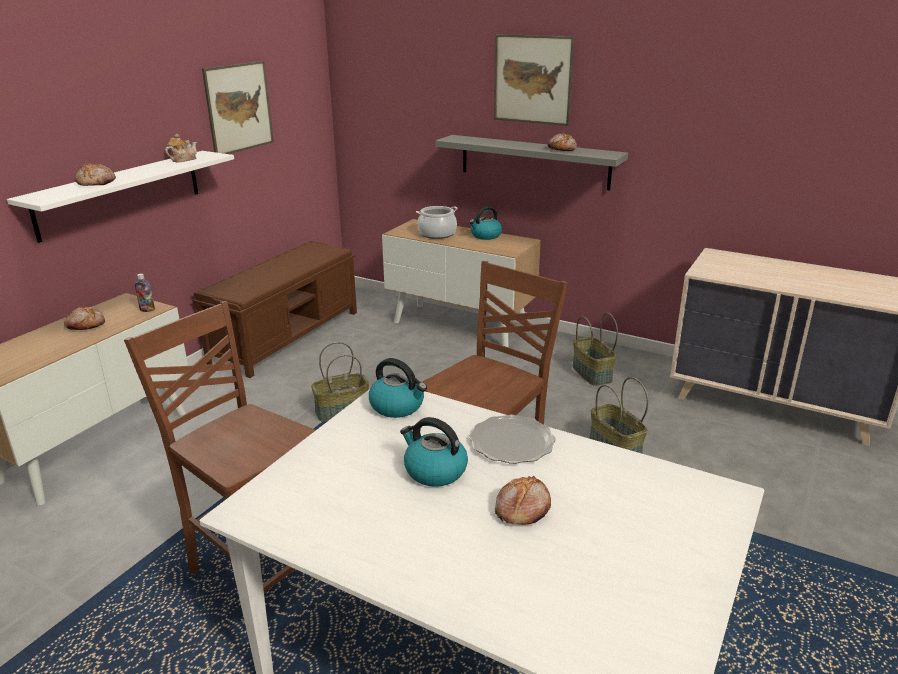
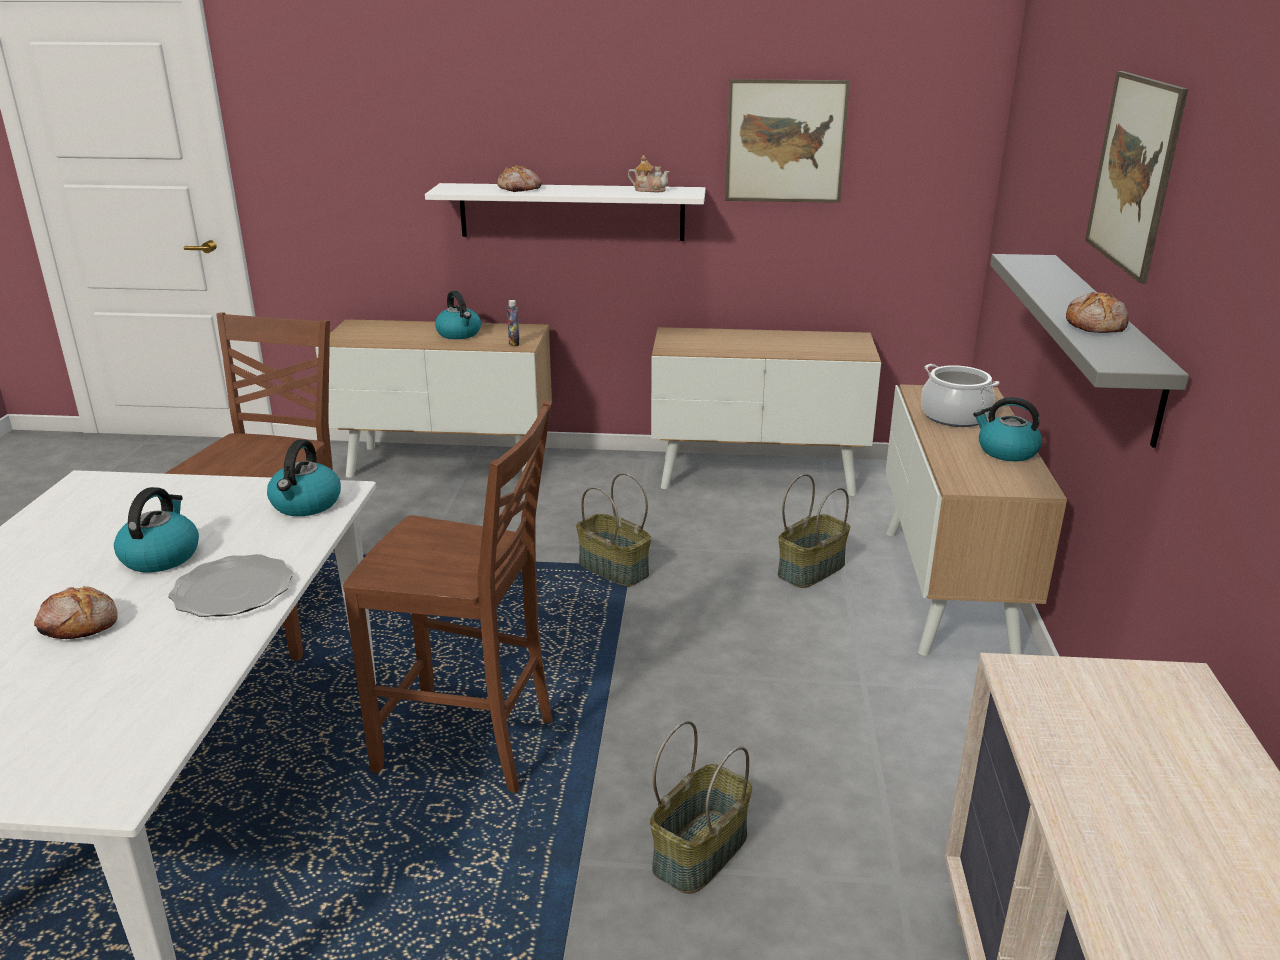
camera: 65 degrees right, 0 degrees up
(85, 325) = (459, 334): bread -> kettle
(287, 336) = (758, 475): brown bench -> cabinet
(591, 373) = (938, 771): basket -> basket (810, 569)

